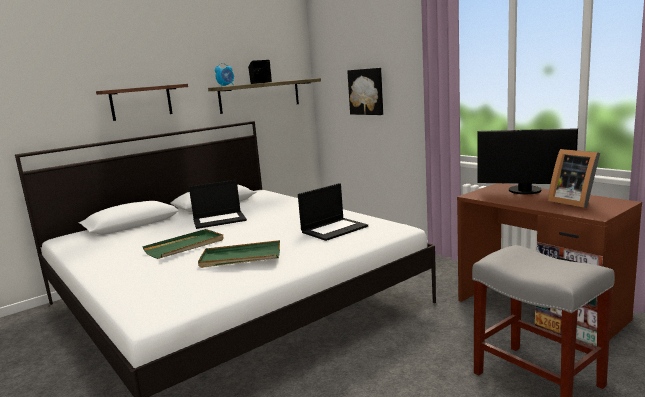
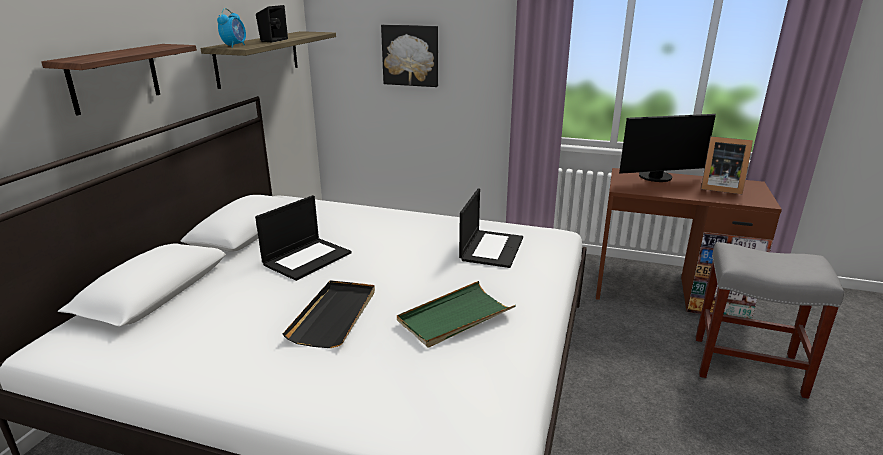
camera: 35 degrees left, 10 degrees up
(185, 246) = (334, 315): green tray -> black tray

